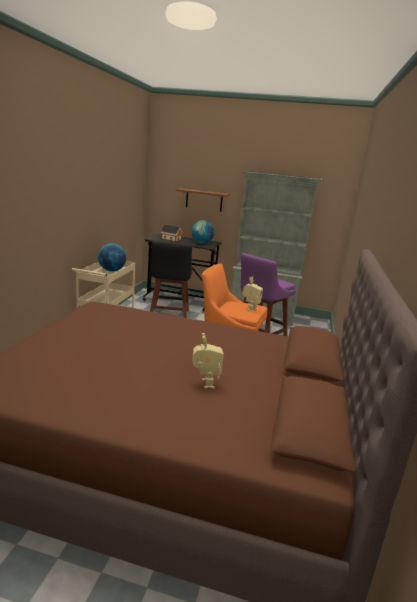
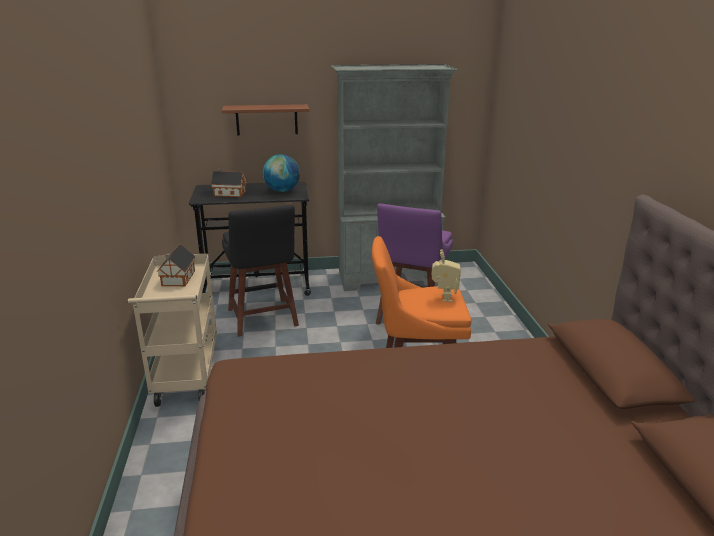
camera: 20 degrees left, 5 degrees up
(111, 270) = (177, 279): globe -> toy house
(204, 383) = (542, 473): toy robot -> none

